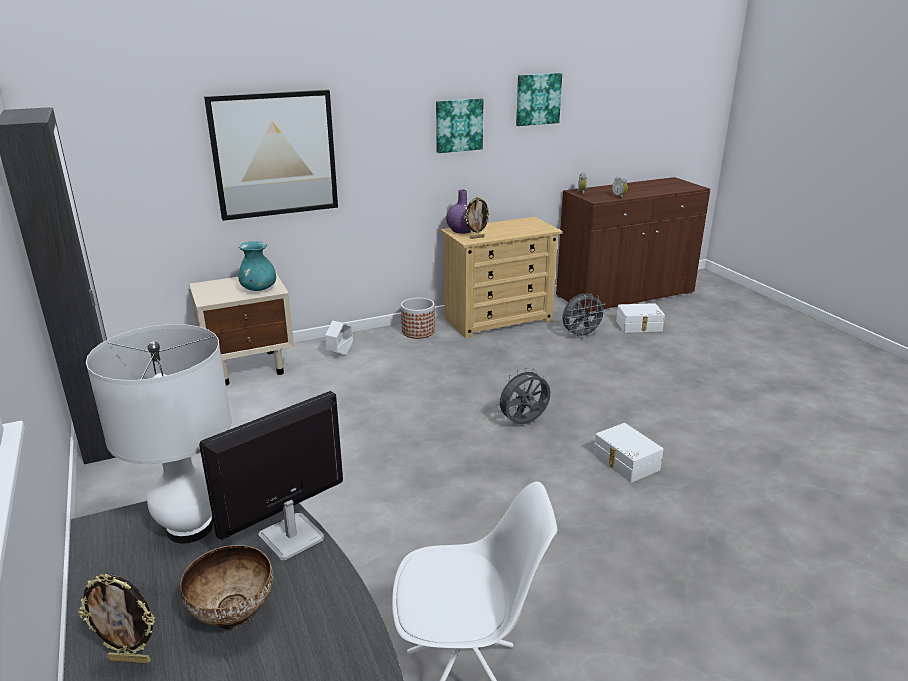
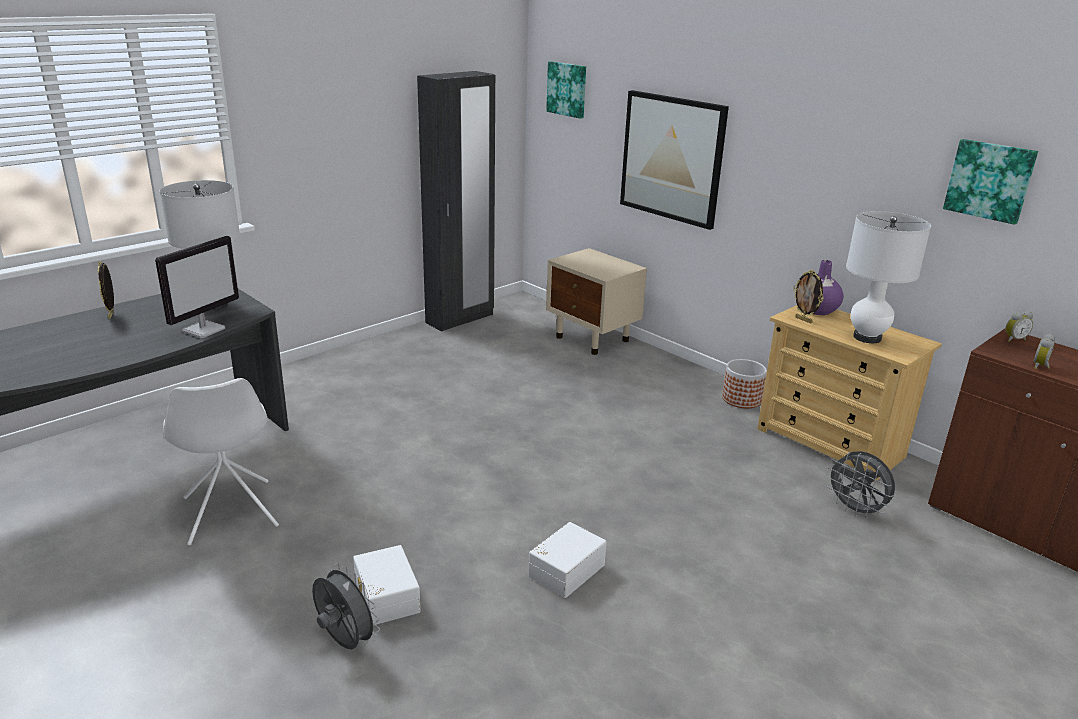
camera: 70 degrees right, 0 degrees up
(232, 615) = (139, 329): bowl -> none
(258, 289) = (600, 270): turquoise vase -> none
(290, 538) = (204, 329): monitor -> monitor turned 90 degrees clockwise
(340, 353) = (653, 370): white planter -> none
(458, 125) = (862, 183): picture -> picture (567, 89)
(516, 229) = (867, 337): none -> white table lamp
(523, 423) = (600, 492): grey fan -> grey fan (344, 642)
(639, 326) = (949, 561): white storage box -> white storage box (385, 597)

